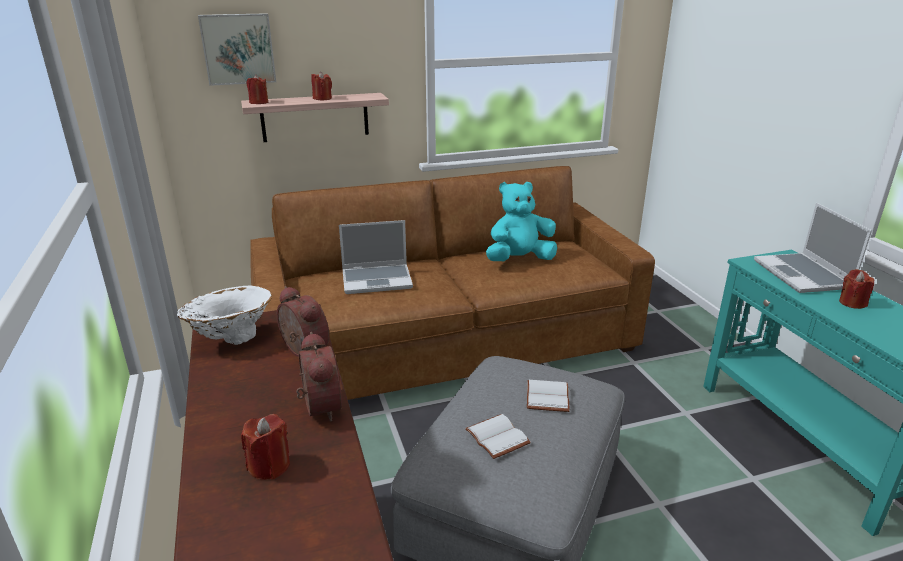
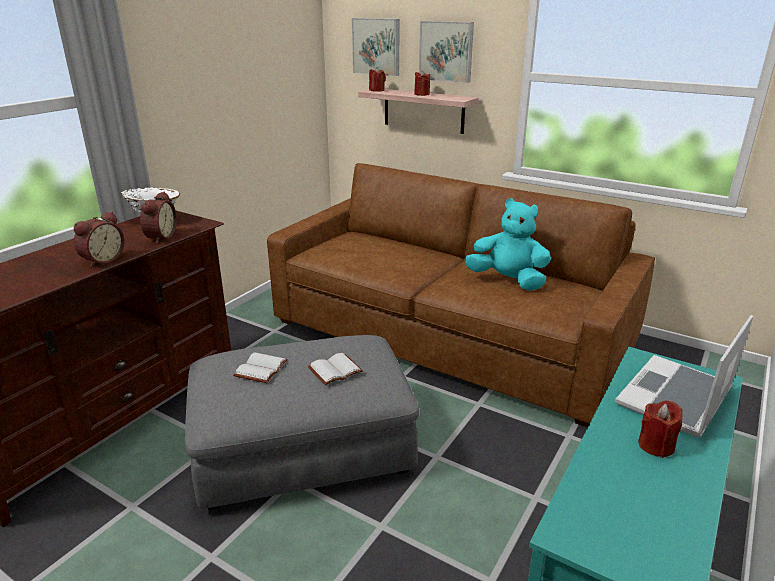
camera: 50 degrees right, 0 degrees up
(269, 466) = (38, 268): red candle -> none
(336, 47) = (446, 51): none -> picture
(377, 280) = (381, 250): laptop -> none

